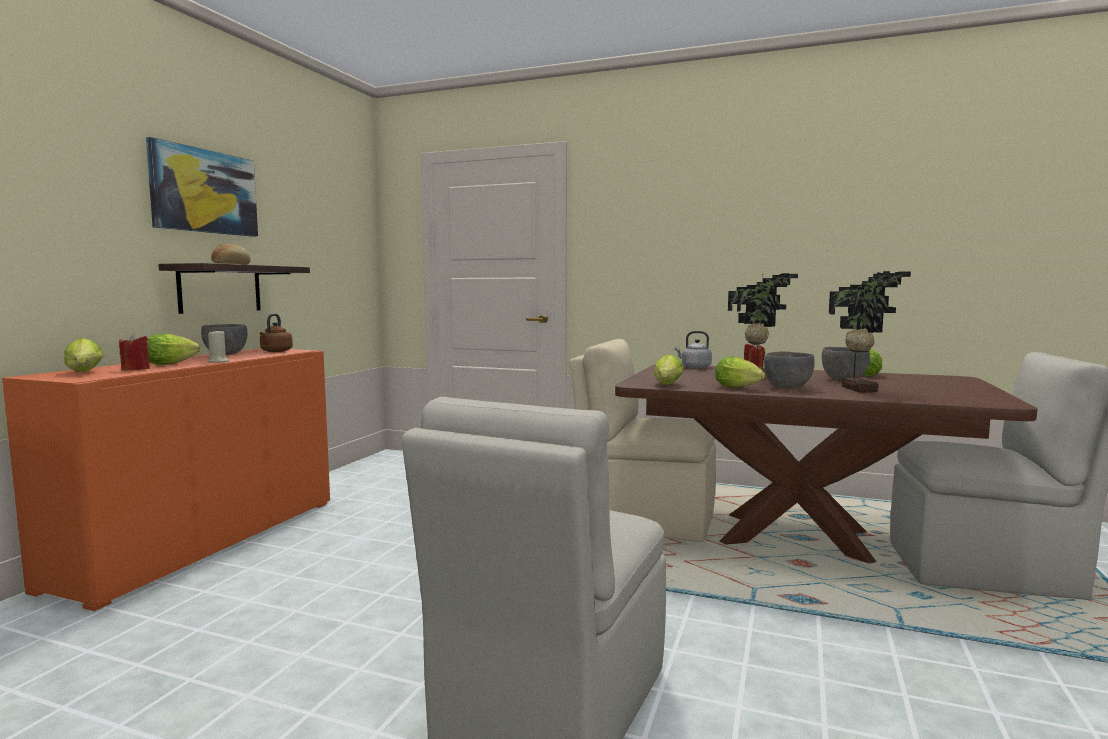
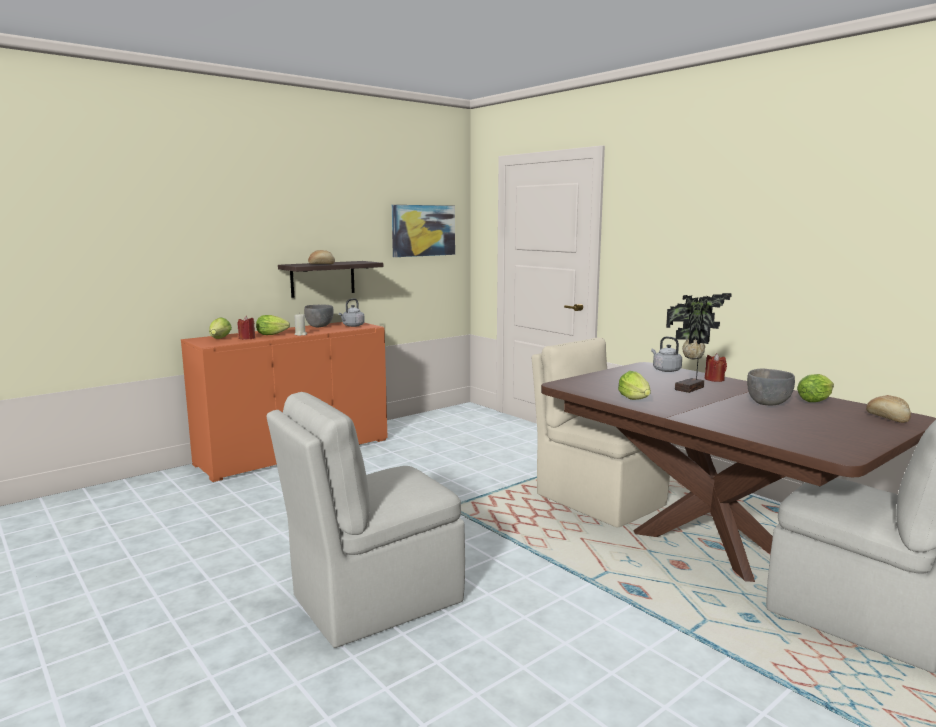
camera: 30 degrees right, 5 degrees up
(204, 191) = (312, 211): picture -> picture (423, 230)
(275, 351) = (352, 326): brown kettle -> grey kettle
(667, 385) = (582, 389): lettuce -> none
(787, 387) = (682, 405): grey bowl -> none
(861, 389) = (746, 417): potted plant -> none
(946, 379) = (887, 418): none -> bread

